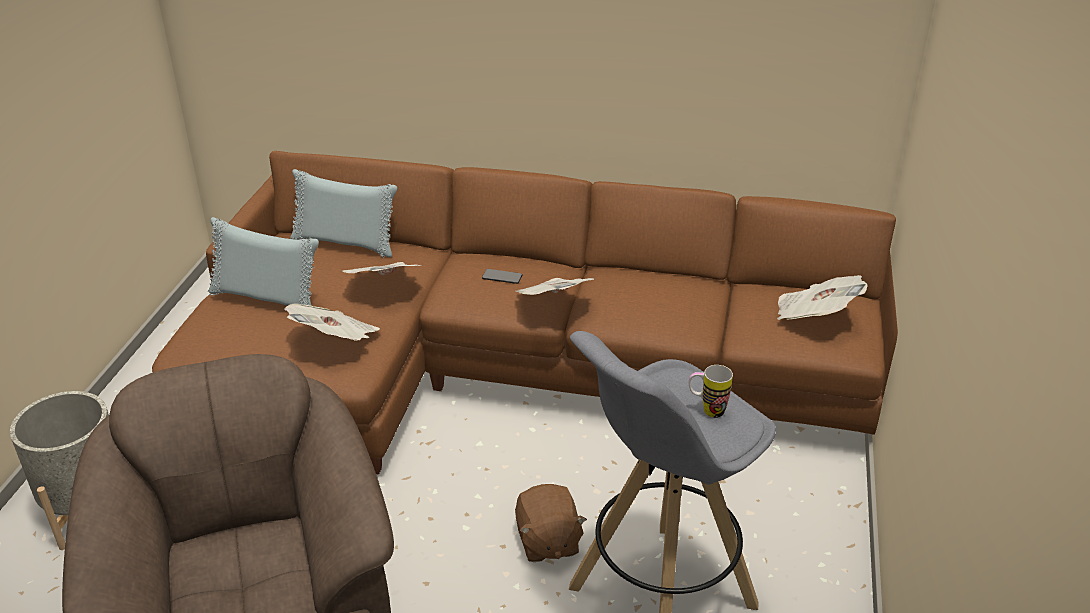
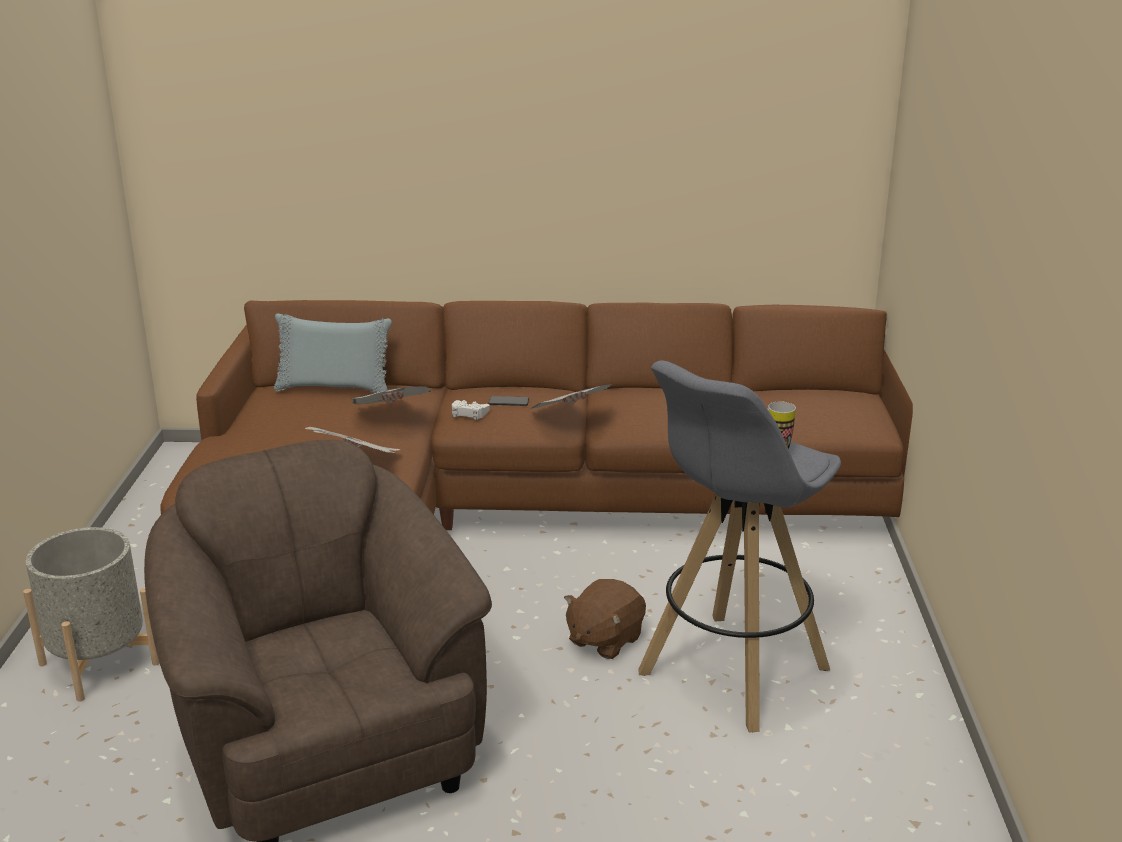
camera: 10 degrees left, 10 degrees down
(267, 298) = (269, 436): blue pillow -> none
(459, 288) = (469, 413): none -> white game controller
(547, 541) = (604, 639): brown plush toy -> brown plush toy turned 60 degrees clockwise
(814, 316) = (826, 407): newspaper -> none

